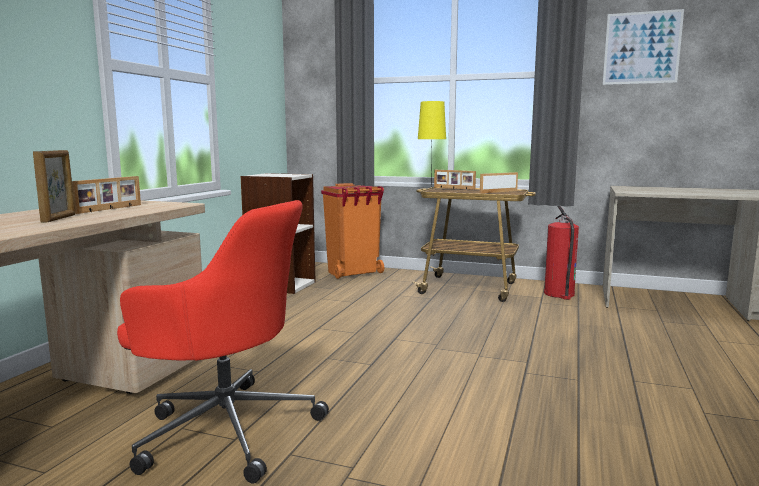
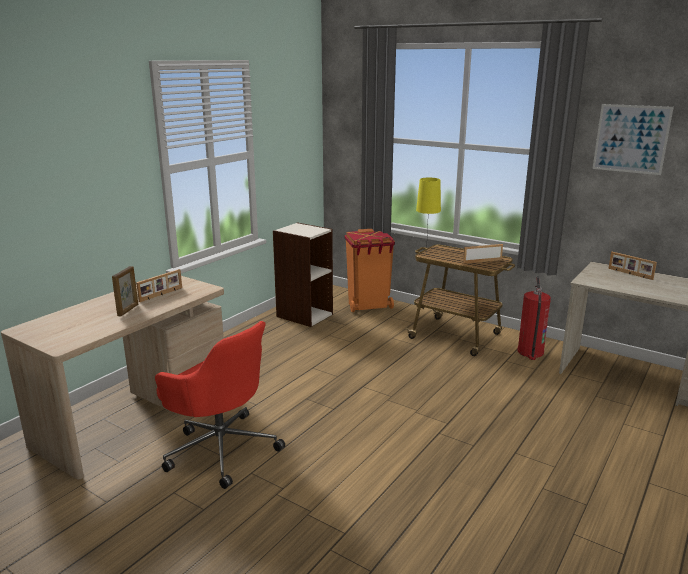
camera: 15 degrees right, 10 degrees up
(454, 188) = (449, 250): picture frame -> picture frame (630, 274)

